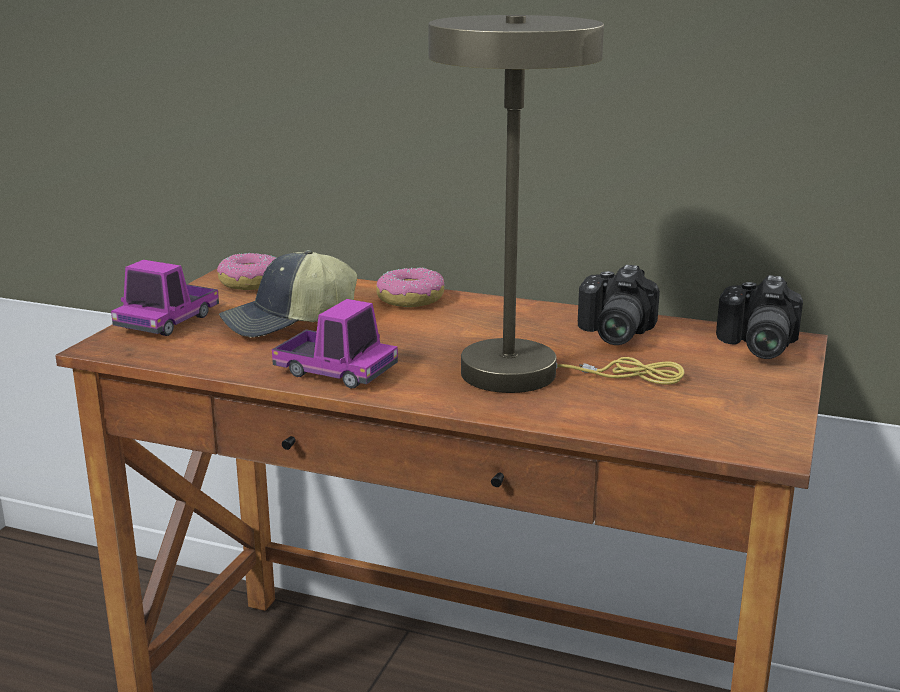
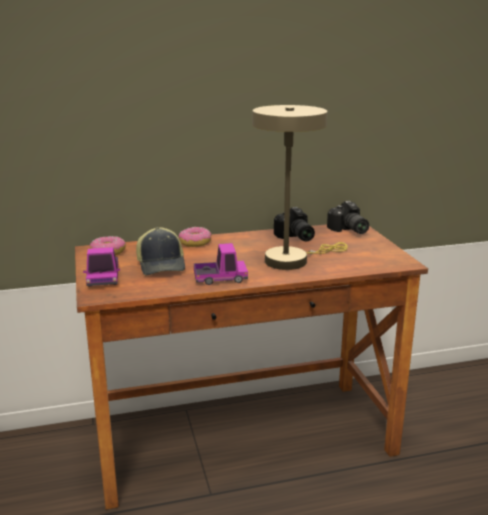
camera: 35 degrees left, 0 degrees up
(289, 323) = (162, 265): cap -> cap turned 45 degrees counterclockwise

